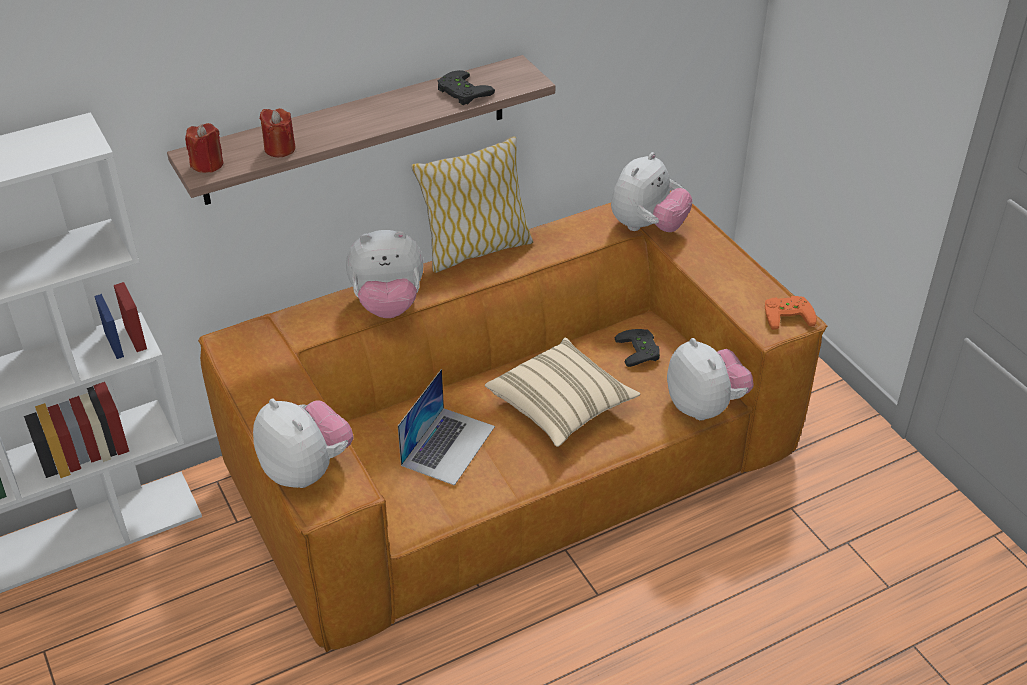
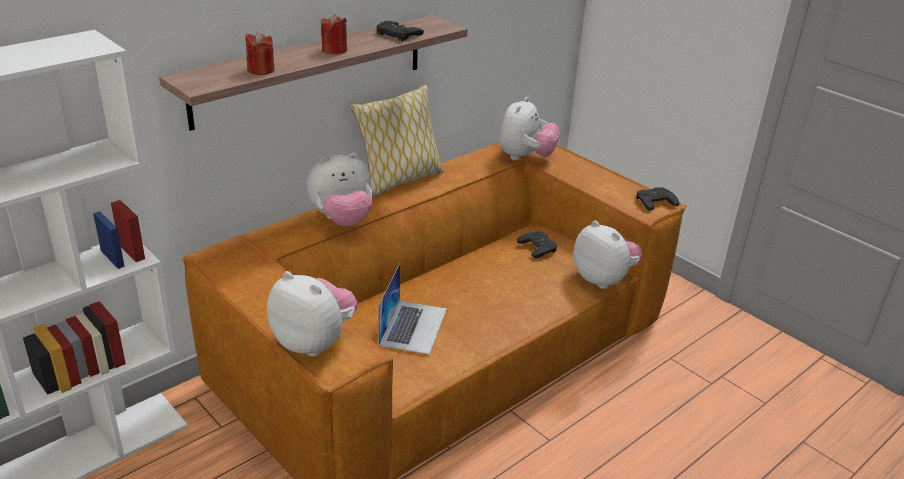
camera: 15 degrees left, 10 degrees down
(207, 164) = (200, 81): red candle -> red candle (334, 50)
(561, 406) = (494, 290): beige pillow -> none
(787, 314) = (654, 200): orange game controller -> black game controller

